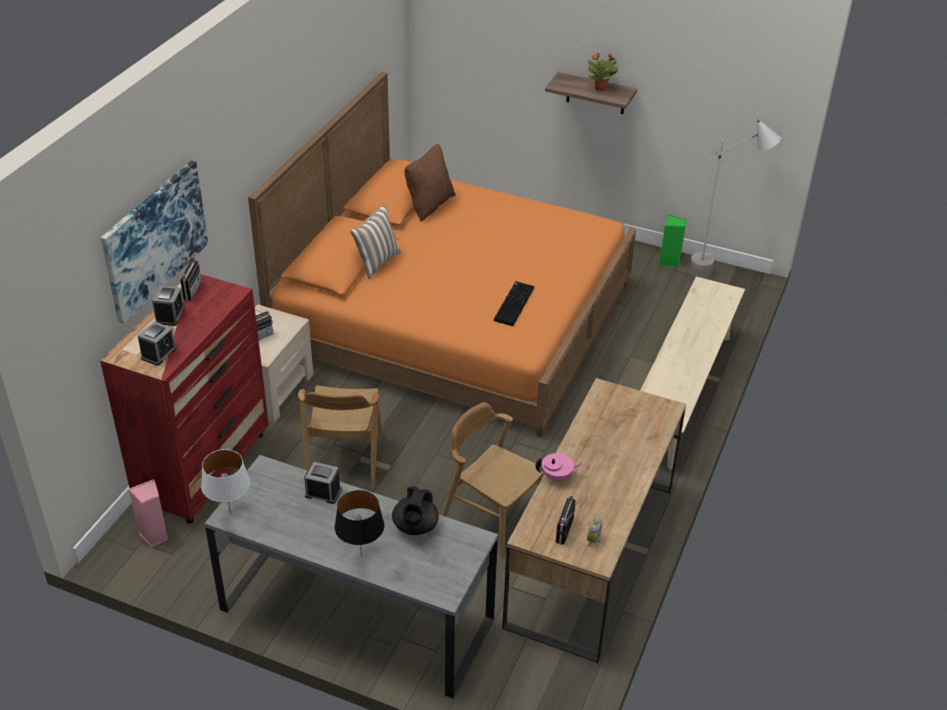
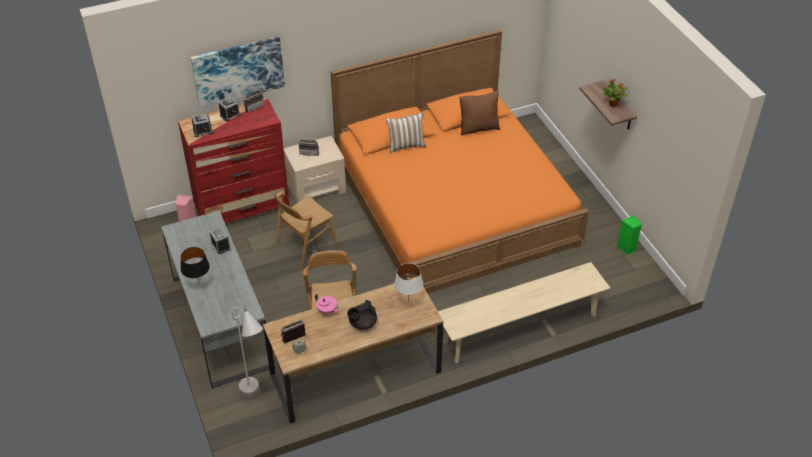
camera: 45 degrees right, 5 degrees up
(230, 514) = (174, 229): white table lamp -> white table lamp (408, 301)
(415, 527) = (236, 288): black teapot -> black teapot (362, 323)
(513, 303) = (444, 211): keyboard -> none
(719, 274) = (648, 275): grey floor lamp -> grey floor lamp (257, 404)

